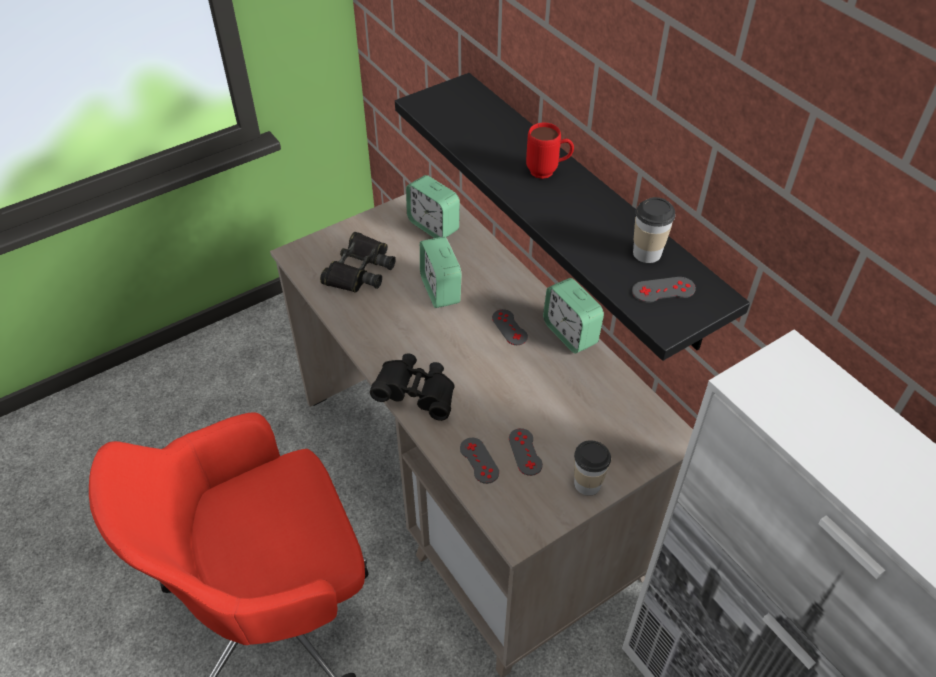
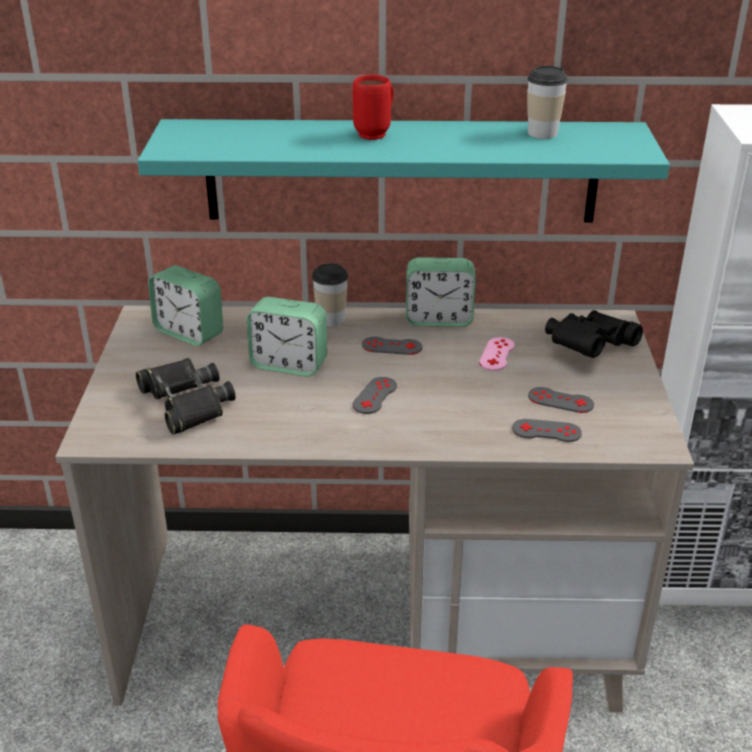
camera: 55 degrees left, 15 degrees down
(417, 395) = (419, 435): black binoculars -> black binoculars (588, 348)
(433, 226) = (189, 332): alarm clock -> alarm clock turned 45 degrees clockwise
(553, 388) = (497, 354): none -> pink game controller
(586, 209) = (401, 171): black shelf -> turquoise shelf
(587, 484) = (629, 383): cup -> cup (331, 319)
(663, 290) = (596, 142): grey game controller -> grey game controller (375, 396)

